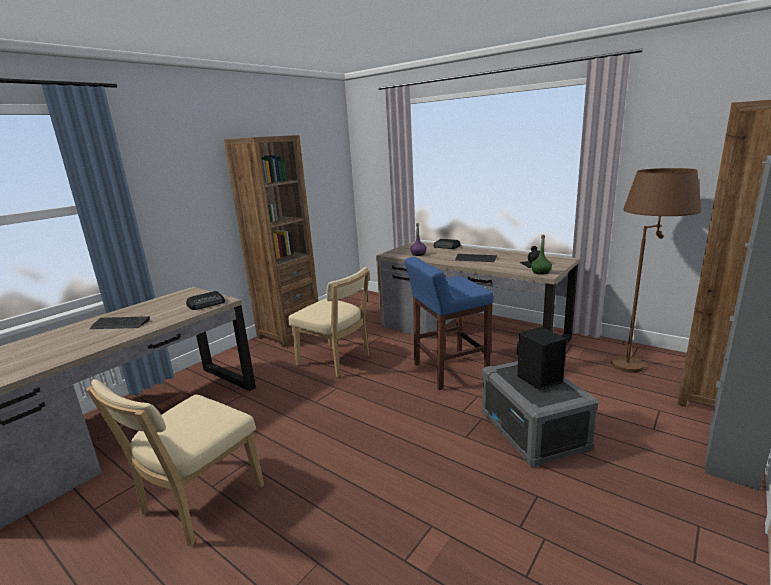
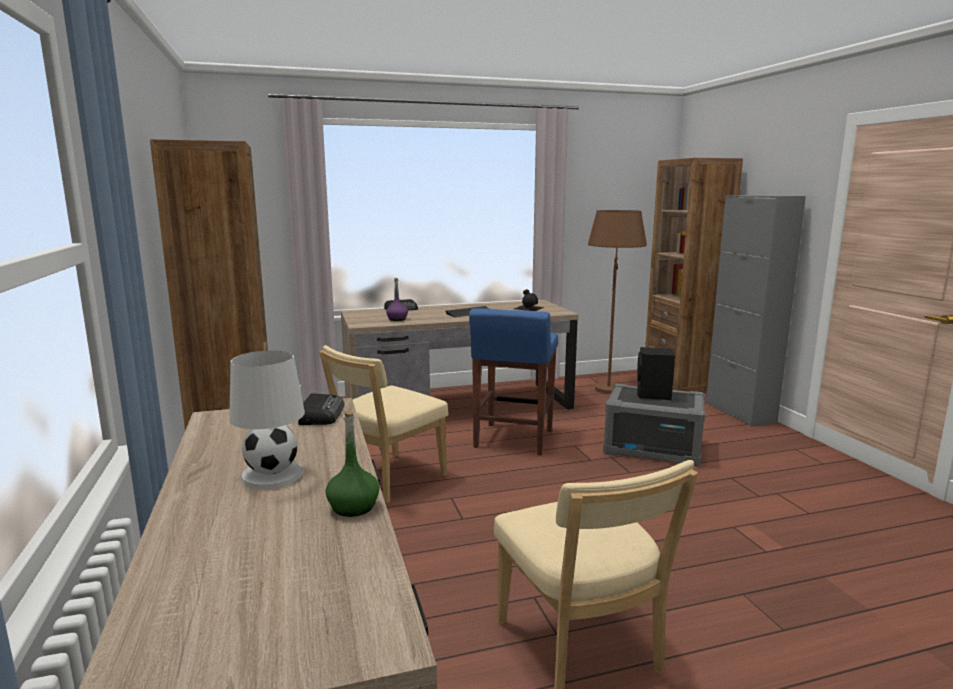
camera: 55 degrees left, 5 degrees down
(120, 324) = (272, 474): keyboard -> white table lamp
(336, 361) = (387, 480): beige chair -> beige chair turned 150 degrees clockwise
(541, 272) = (554, 312): green bottle -> green bottle (354, 507)

